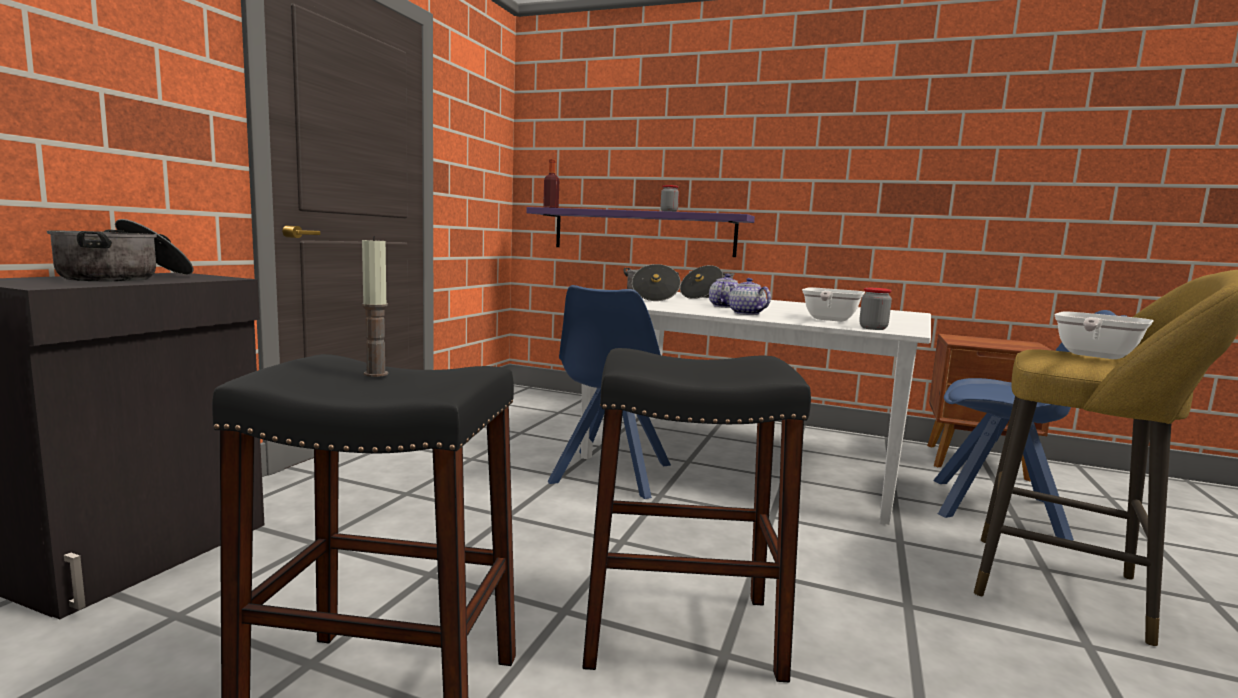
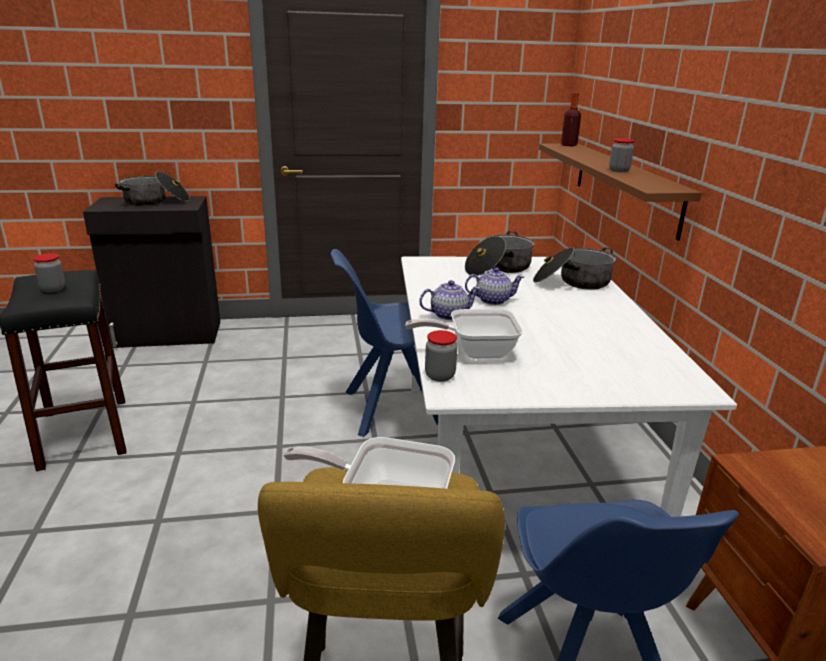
camera: 60 degrees right, 15 degrees up
(376, 374) = (53, 289): candle -> jar
(642, 232) = (625, 186): purple shelf -> brown shelf
(681, 631) = (176, 498): black stool -> none
(745, 313) = (449, 315): teapot -> teapot turned 45 degrees clockwise

